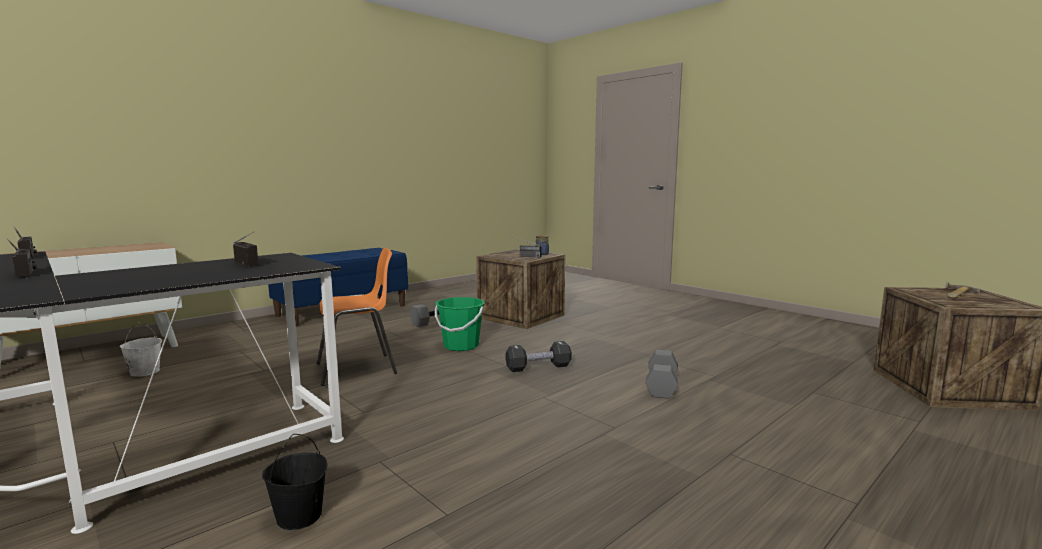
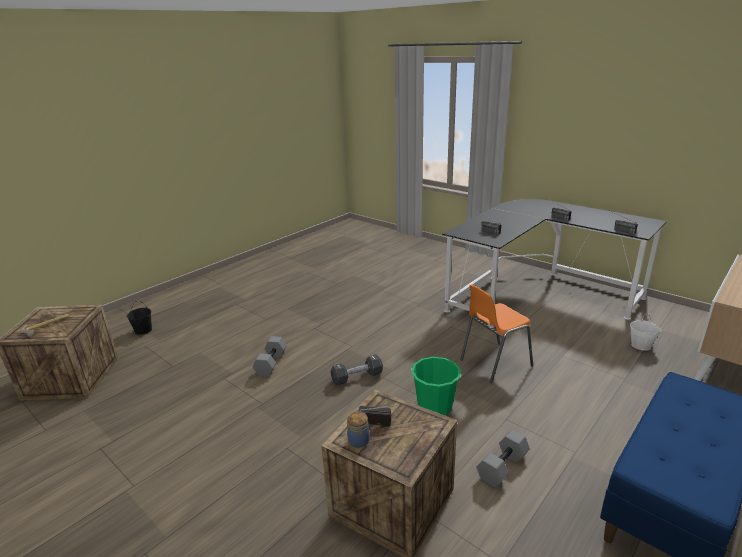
camera: 175 degrees right, 15 degrees up
(300, 517) = (429, 286): black bucket -> black bucket (143, 330)

